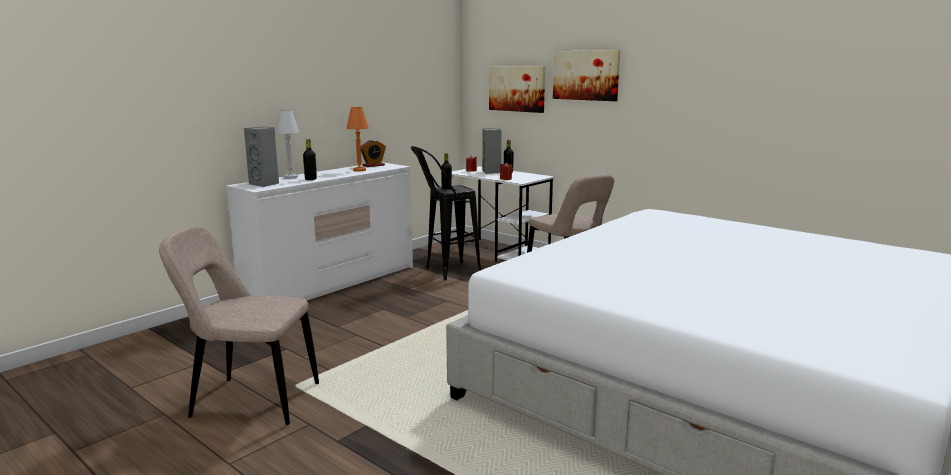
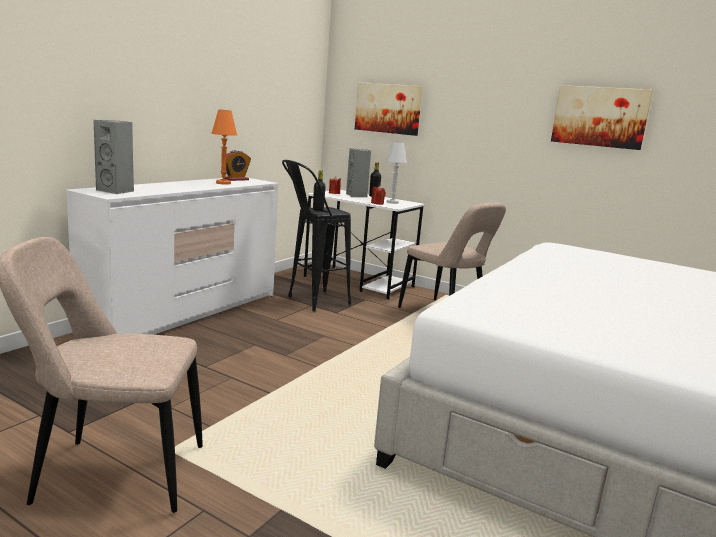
camera: 10 degrees left, 0 degrees up
(290, 177) = (145, 186): white table lamp -> white table lamp (392, 202)
(311, 179) = (171, 189): black bottle -> none
(586, 75) = (469, 98): picture -> picture (600, 117)

